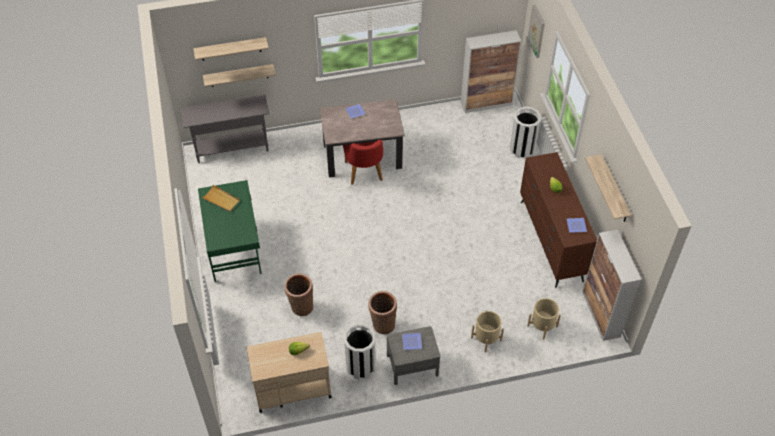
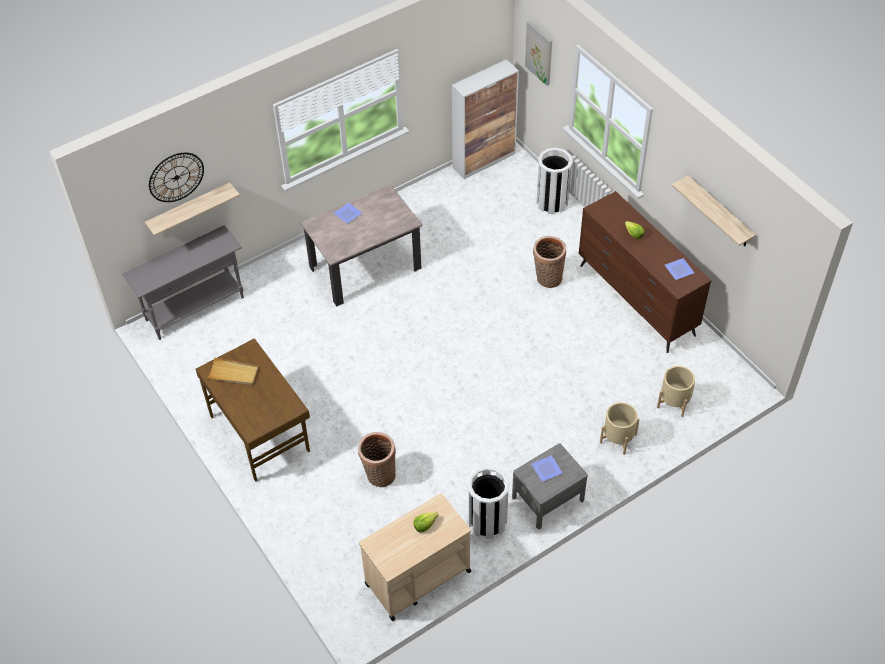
camera: 20 degrees left, 0 degrees up
(231, 49) = (176, 177): shelf -> wall clock
(234, 249) = (260, 432): green desk -> brown desk
(365, 174) = (379, 289): red chair -> none
(382, 324) = (488, 462): basket -> basket (547, 278)
(601, 314) = (732, 367): cabinet -> none

